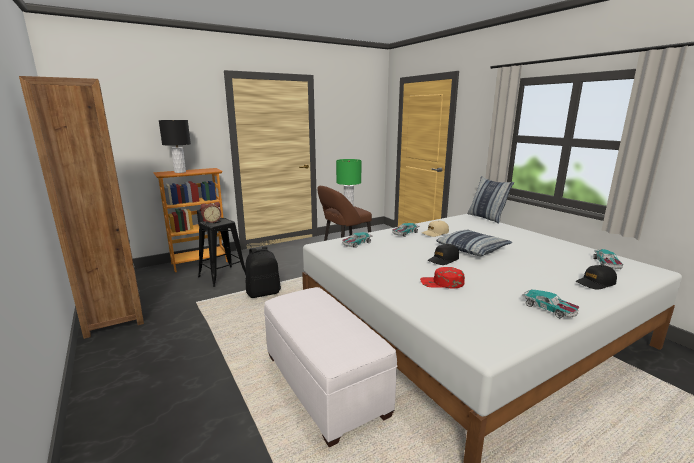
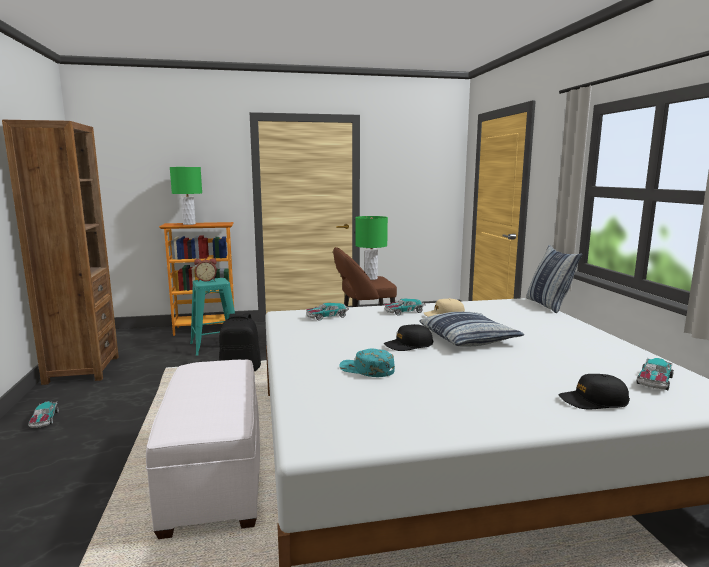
camera: 20 degrees right, 5 degrees down
(180, 172) = (189, 224): black table lamp -> green table lamp
(222, 276) = (214, 346): black stool -> turquoise stool
(442, 283) = (366, 369): red cap -> turquoise cap
(549, 309) = (467, 419): toy car -> toy car (44, 420)

